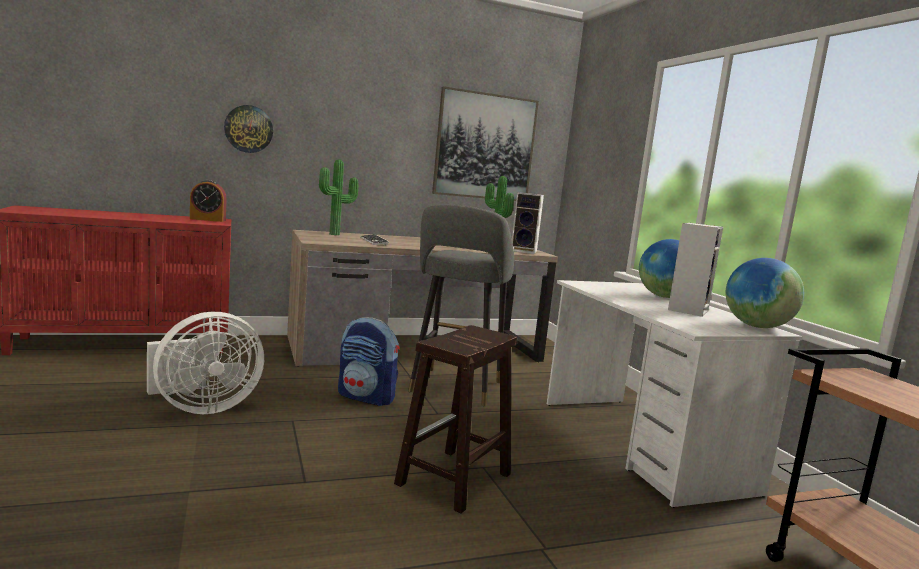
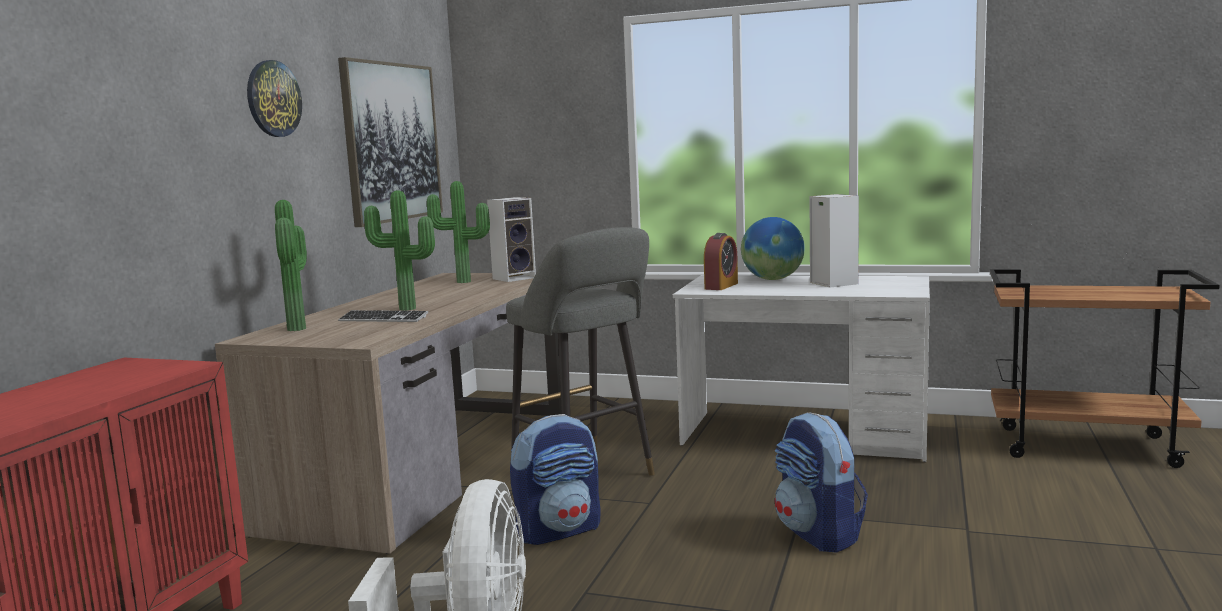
camera: 50 degrees left, 0 degrees up
(208, 219) = (126, 369): alarm clock -> alarm clock (721, 286)
(248, 129) = (113, 173): wall clock -> wall clock (273, 99)
(403, 242) = (406, 309): none -> potted plant
(453, 480) = (819, 535): brown stool -> backpack
(757, 326) = (897, 279): globe -> none

